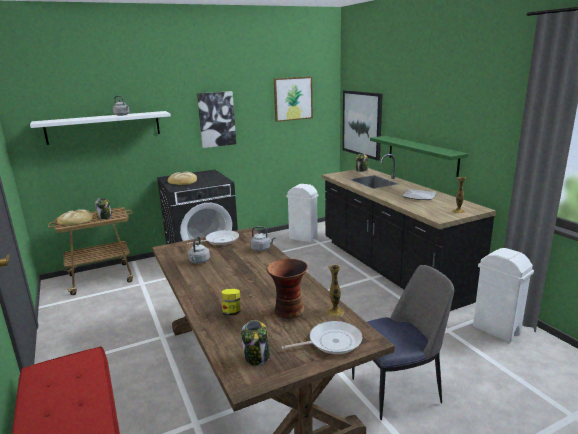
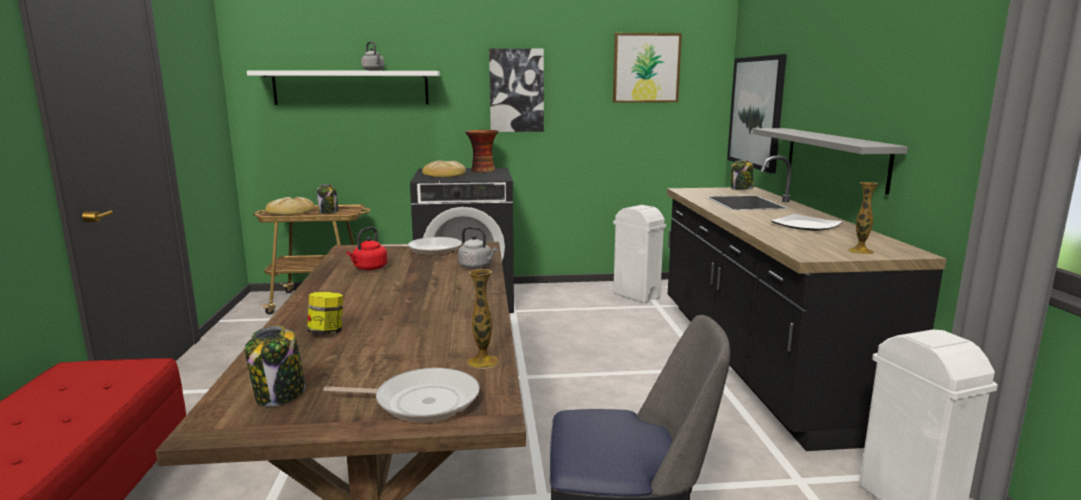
camera: 20 degrees right, 5 degrees down
(199, 262) = (369, 268): grey kettle -> red kettle
(288, 311) = (410, 346): vase -> vase (482, 171)
(421, 155) = (834, 157): green shelf -> grey shelf

